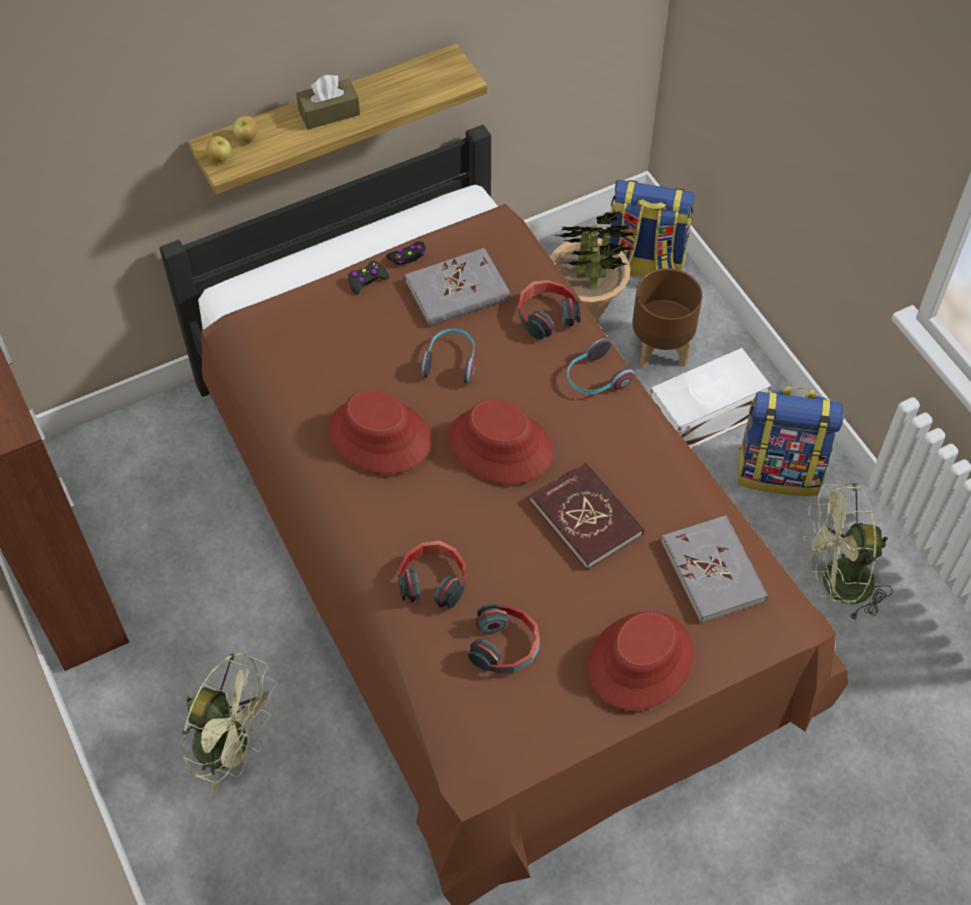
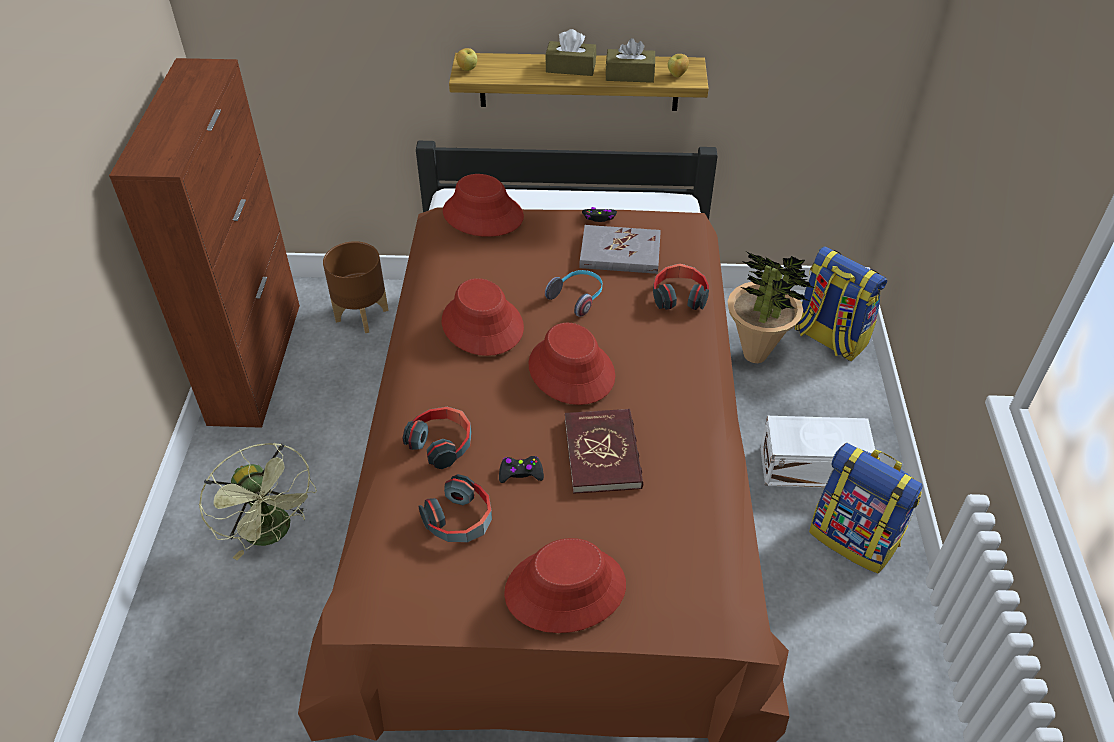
camera: 30 degrees right, 10 degrees down
(247, 139) = (497, 64): apple -> apple (677, 75)
(284, 306) = (482, 215): none -> red hat
(367, 280) = (556, 221): black game controller -> black game controller (521, 473)
(397, 98) = (629, 75): none -> brown tissue box
(595, 379) = (687, 356): headphones -> none
(661, 348) = (806, 401): brown planter -> brown planter (362, 315)
(713, 571) = (686, 547): grey book -> none
(836, 585) = (851, 657): green fan -> none

